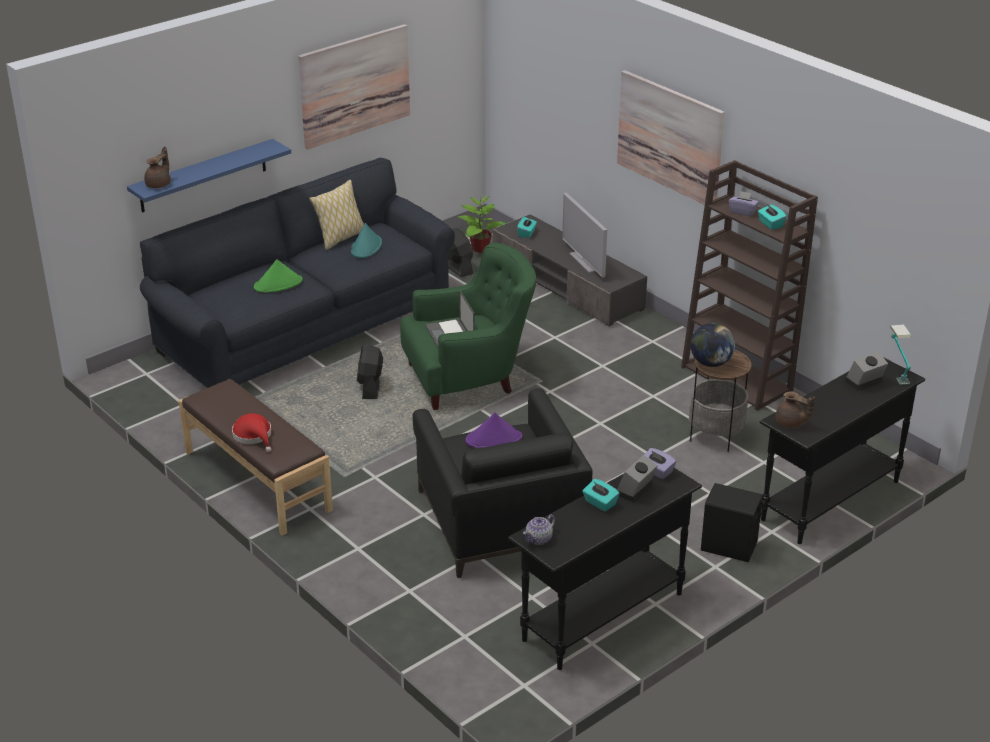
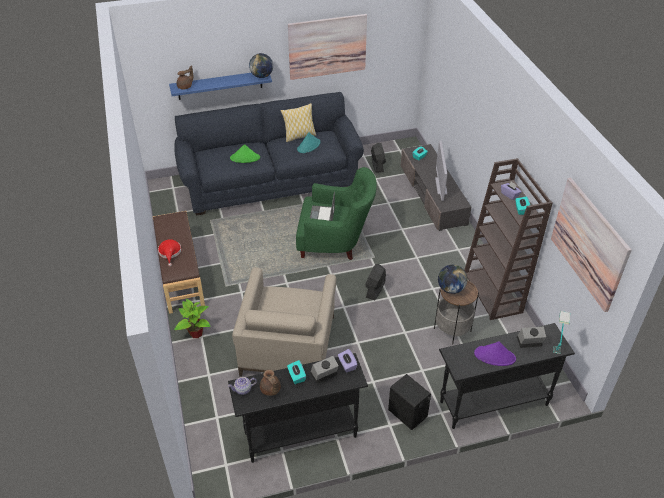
camera: 25 degrees right, 10 degrees up
(271, 147) = (262, 76): none -> globe
(370, 386) = (278, 231): black fan -> black fan (375, 289)
(480, 248) = (399, 156): potted plant -> potted plant (196, 333)
(494, 439) = (295, 298): purple hat -> purple hat (495, 356)
(499, 519) = (288, 344): black armchair -> beige armchair
(670, 138) = (493, 128): picture -> picture (589, 243)
(791, 424) = (457, 358): brown teapot -> brown teapot (270, 390)

